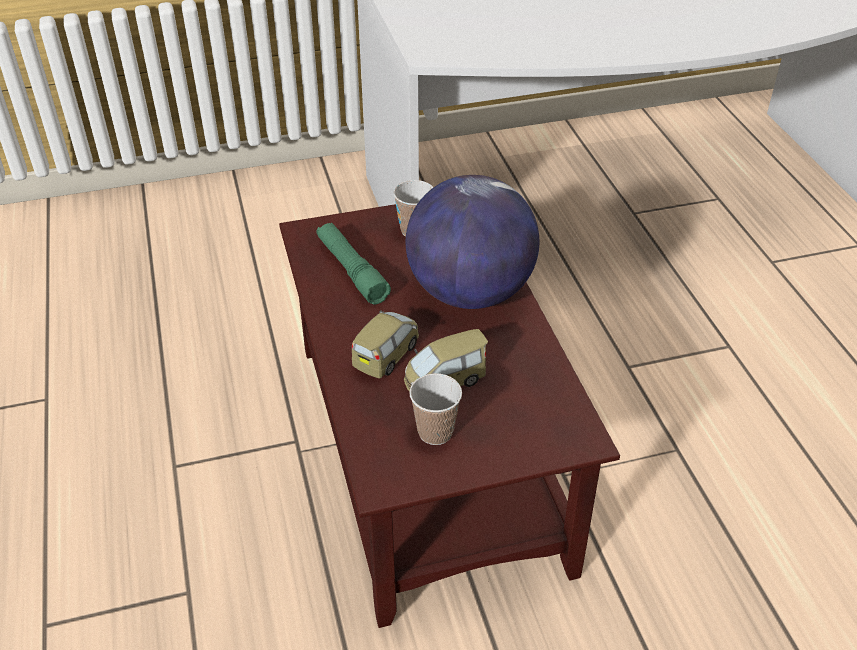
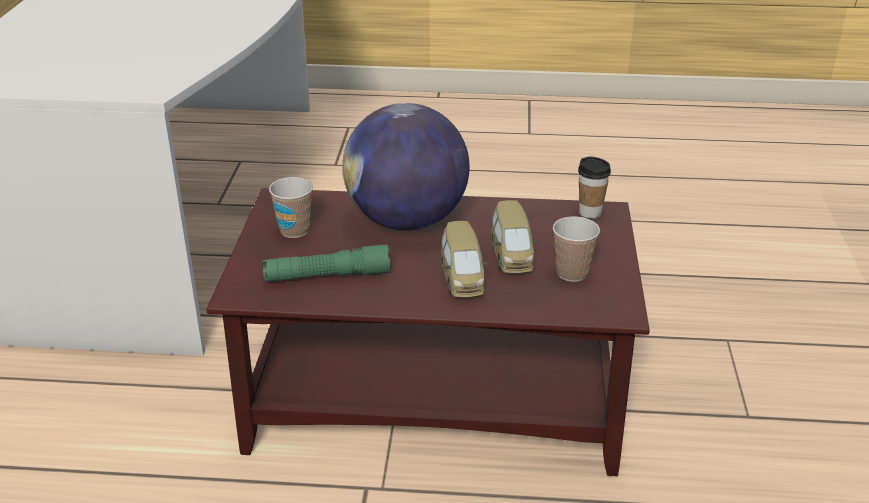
camera: 70 degrees left, 10 degrees down
(386, 354) = (462, 279): toy car -> toy car turned 150 degrees counterclockwise
(571, 424) = (590, 212): none -> cup

